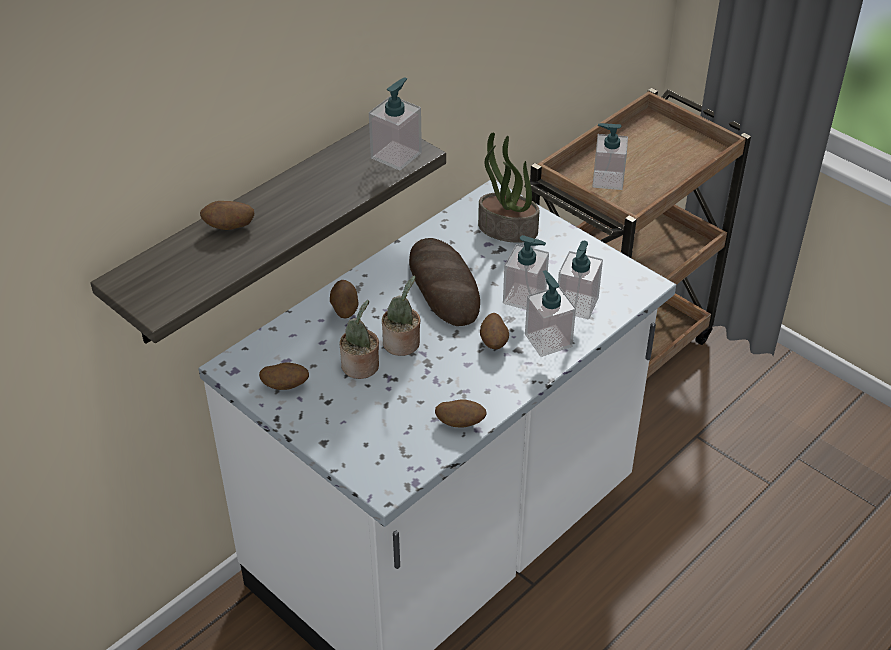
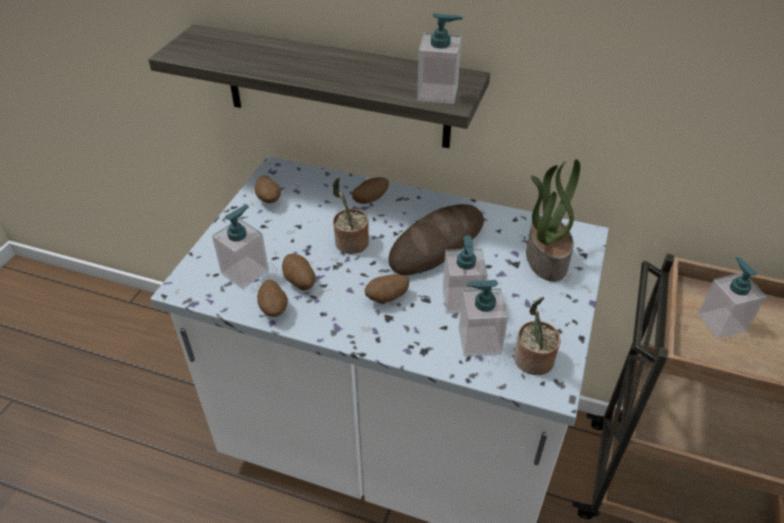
camera: 65 degrees right, 0 degrees up
(229, 228) = (283, 51): potato -> potato (299, 282)
(361, 367) = (310, 230): potted plant -> potted plant (532, 361)
(548, 340) = (414, 335): soap dispenser -> soap dispenser (245, 272)

